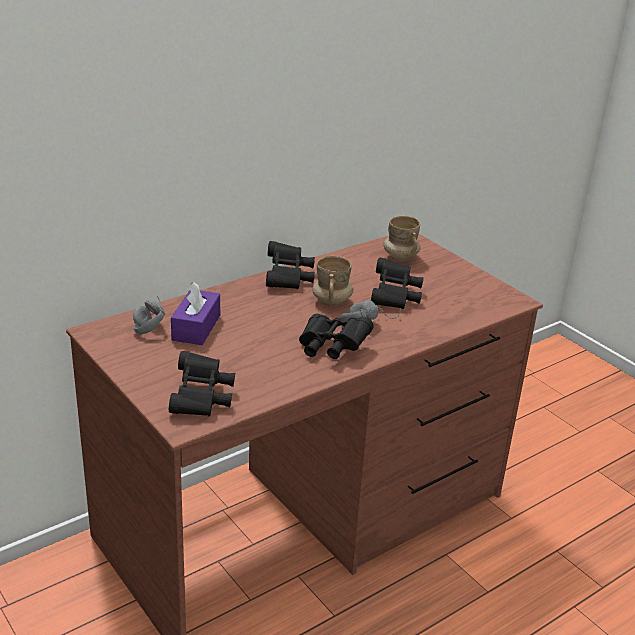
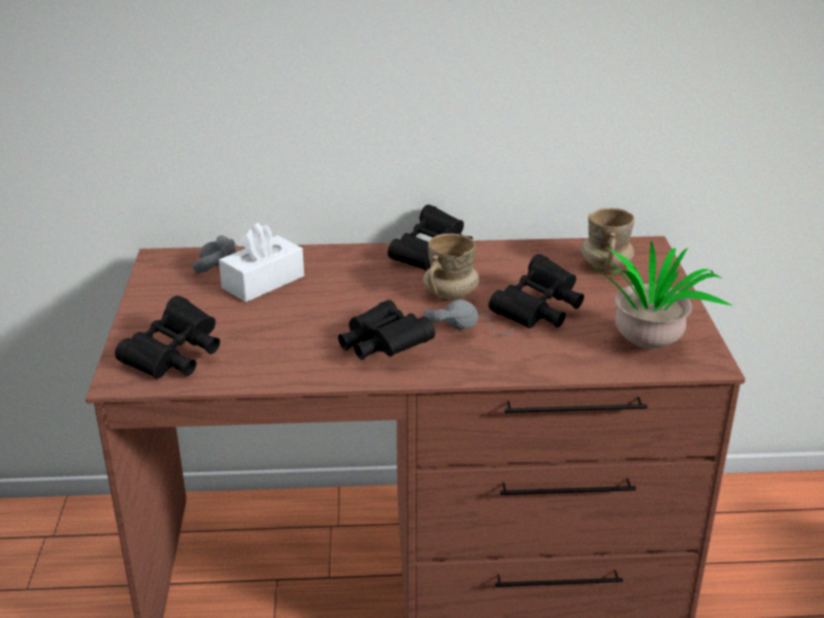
camera: 35 degrees right, 0 degrees up
(196, 327) = (263, 282): purple tissue box -> white tissue box
(476, 301) = (645, 347): none -> potted plant

